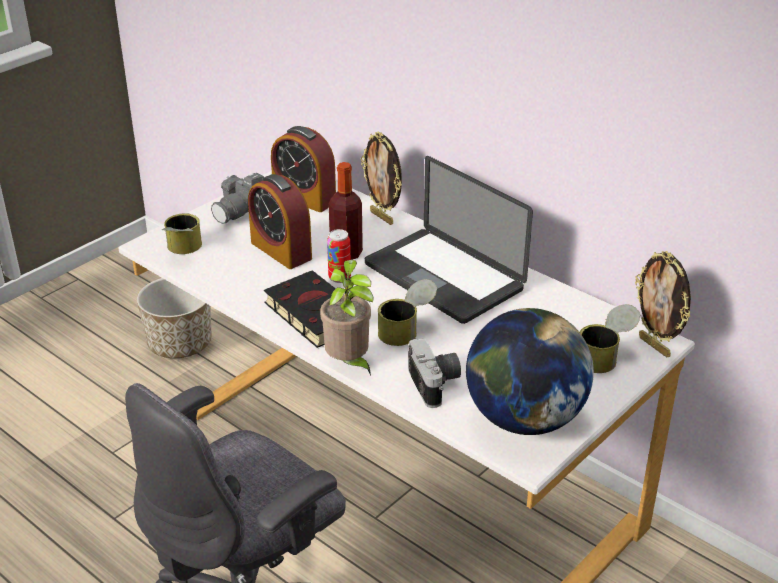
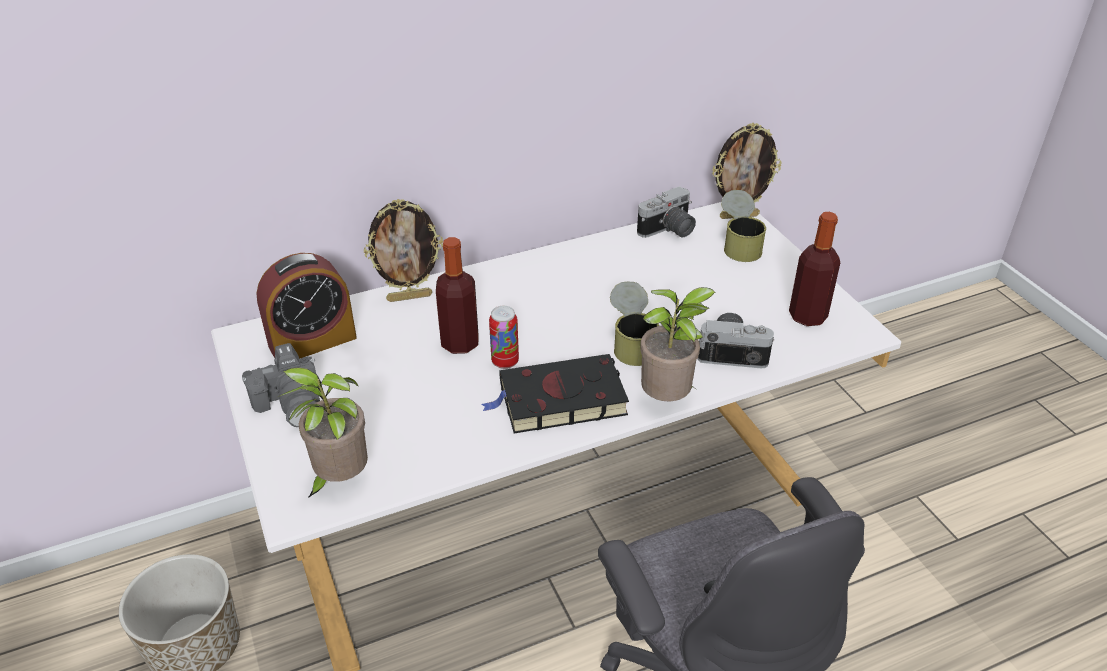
camera: 65 degrees left, 5 degrees up
(182, 251) = (339, 479): can -> potted plant
(281, 250) = (412, 391): alarm clock -> none
(443, 277) = (556, 292): laptop -> none
(524, 419) = (807, 316): globe -> bottle
(586, 311) = (668, 231): none -> camera

